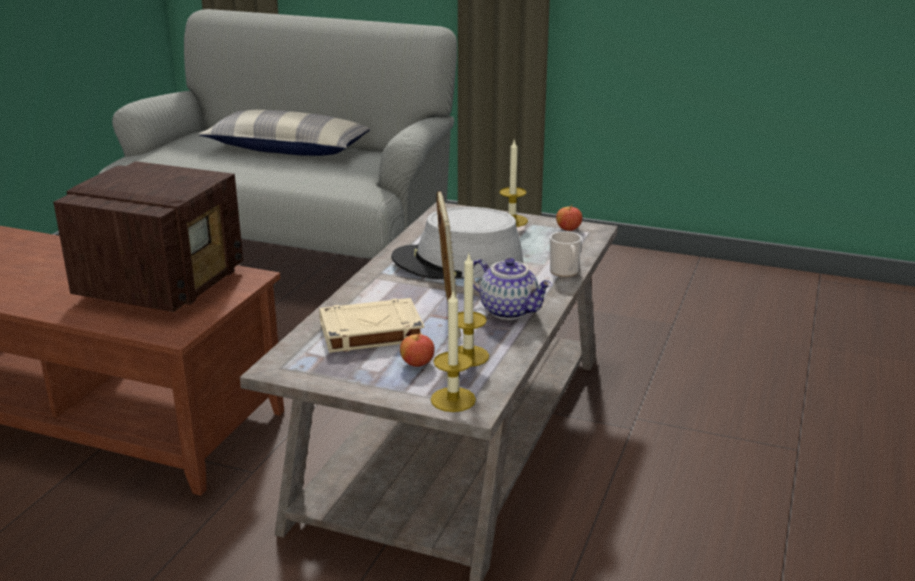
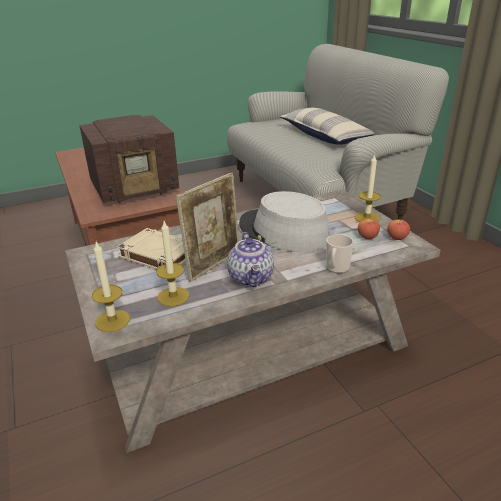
camera: 45 degrees right, 5 degrees up
(417, 363) = (142, 286): apple -> apple (367, 237)

